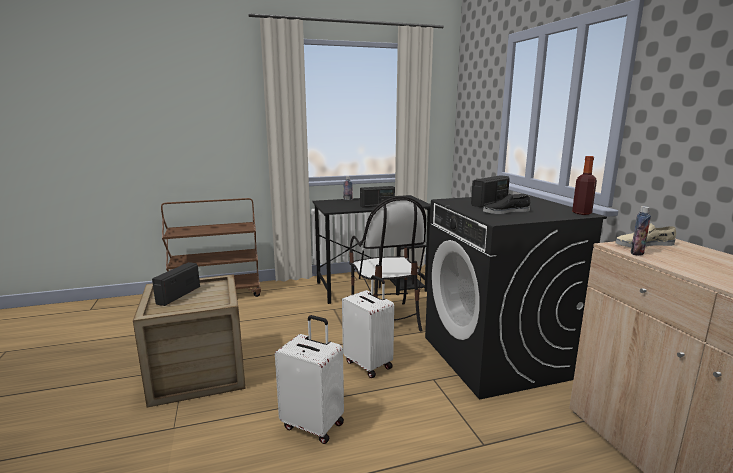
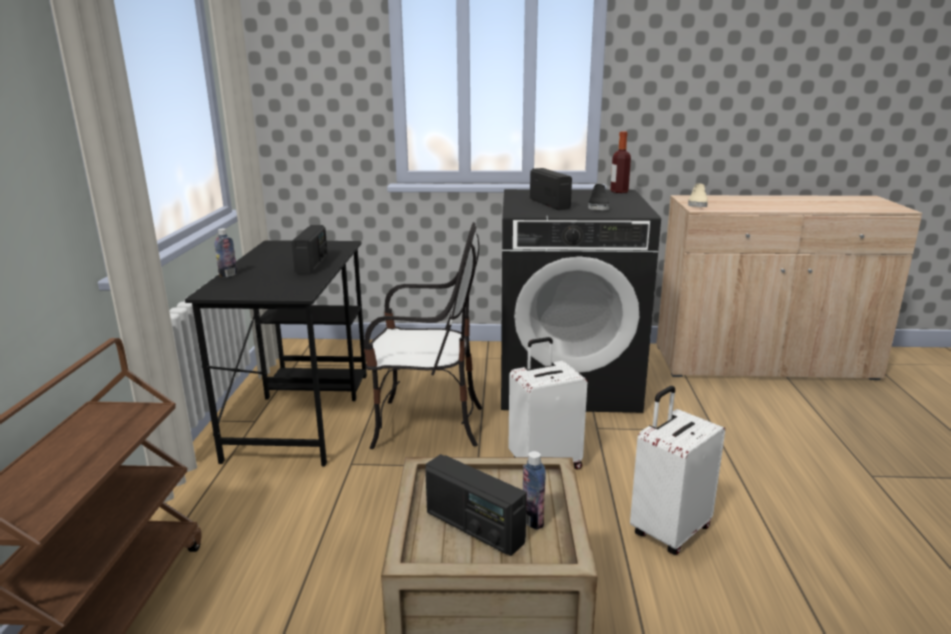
camera: 70 degrees left, 5 degrees up
(637, 253) = (722, 209): bottle -> bottle (532, 521)

